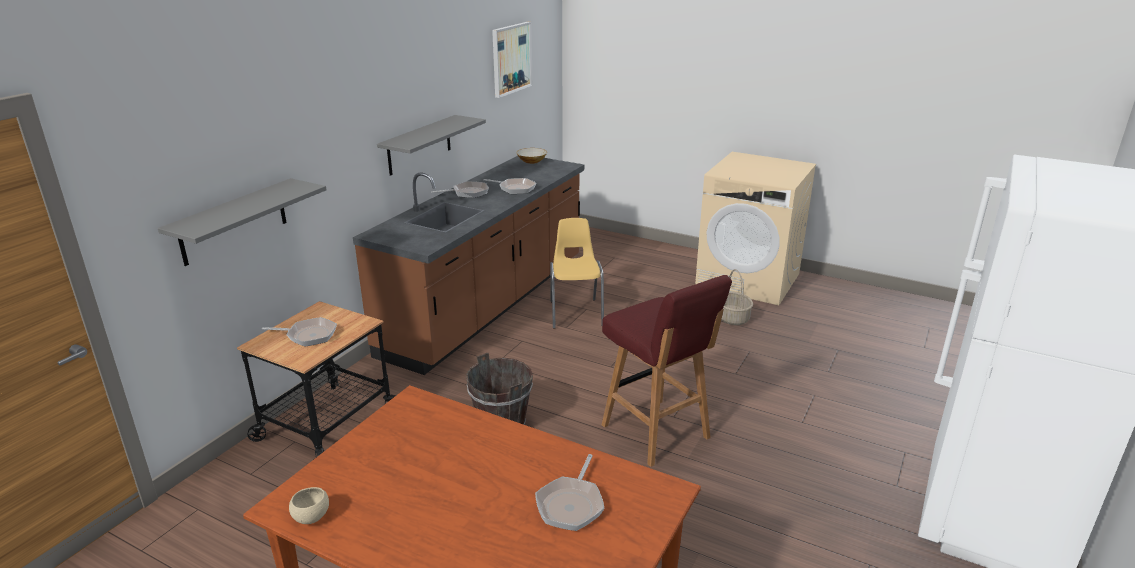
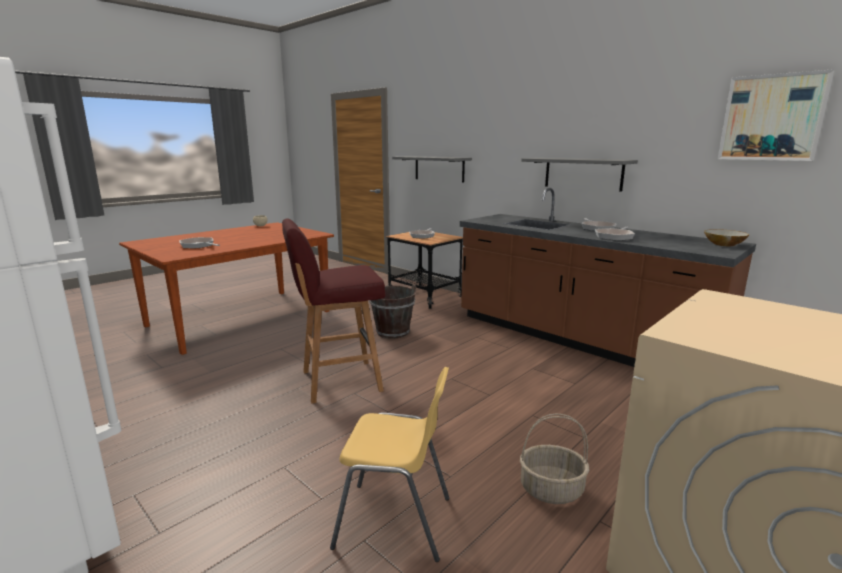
camera: 105 degrees right, 10 degrees down
(576, 313) = (564, 376): yellow chair -> yellow chair (395, 522)

